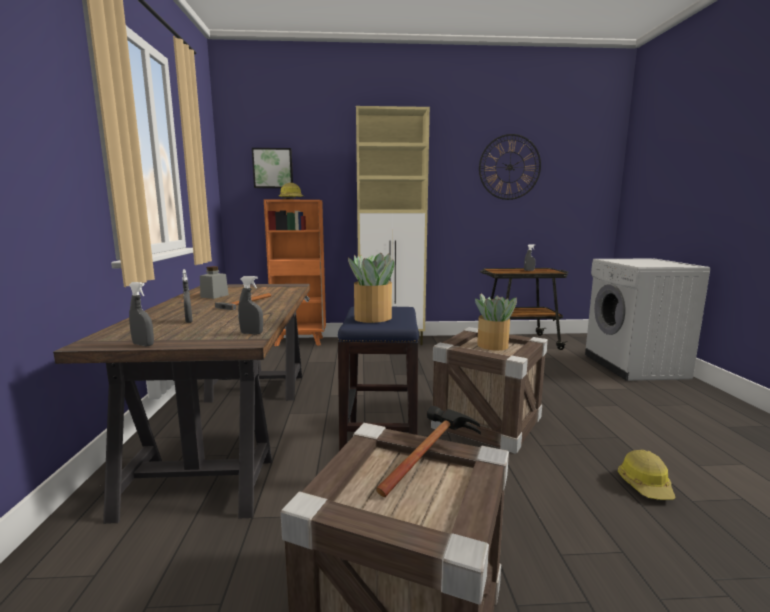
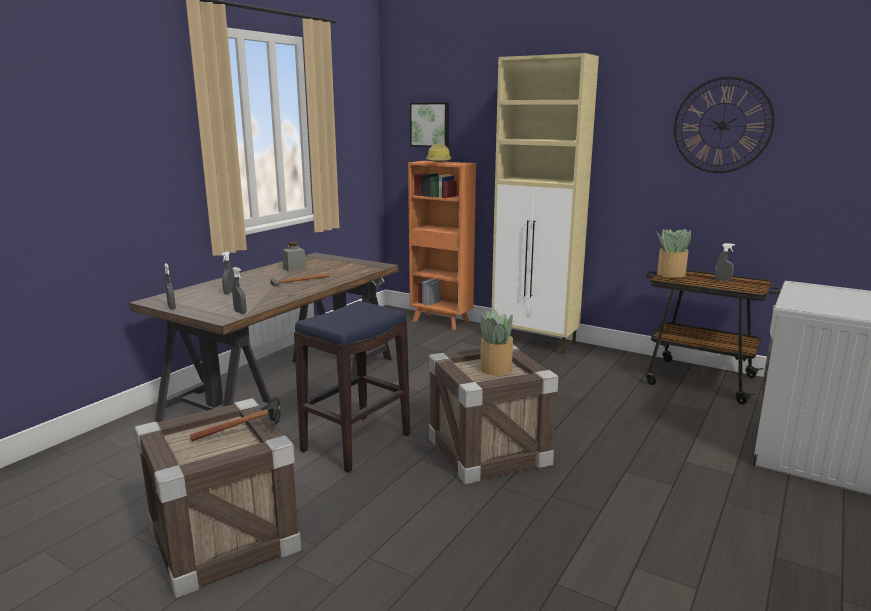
camera: 35 degrees right, 5 degrees up
(372, 318) = (337, 316): potted plant -> potted plant (670, 274)
(645, 485) = (537, 554): hard hat -> none

